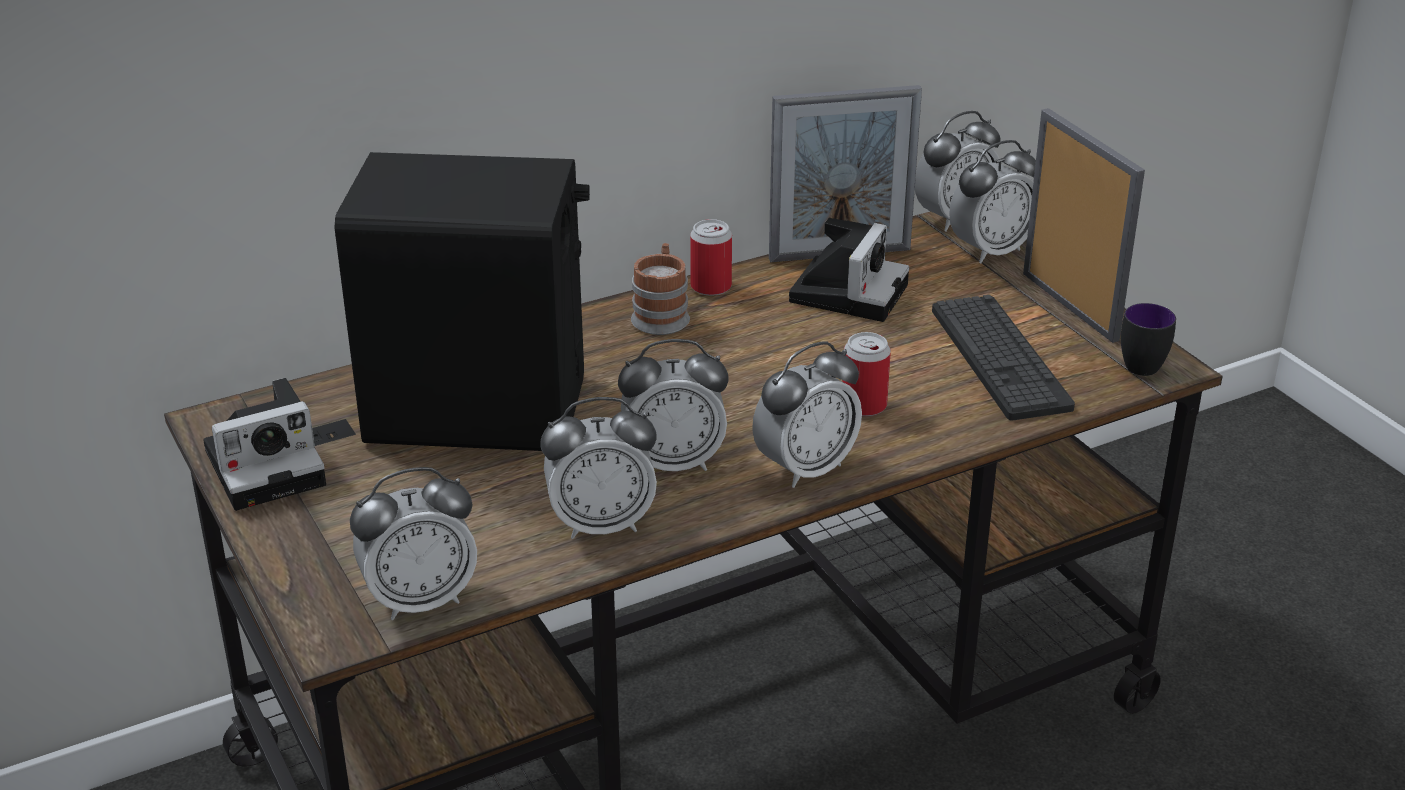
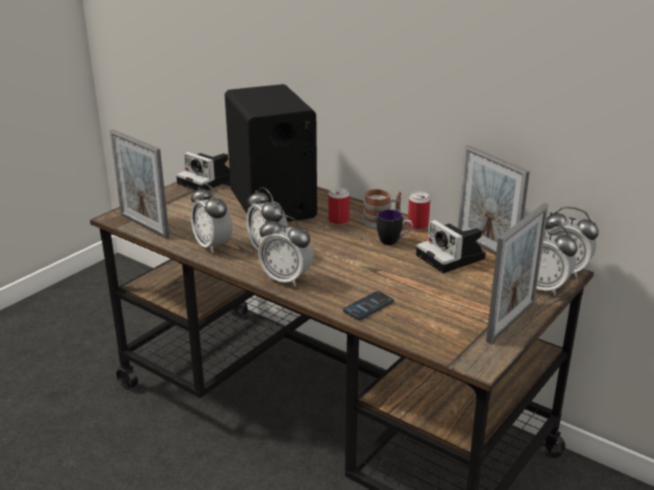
camera: 65 degrees right, 5 degrees down
(420, 600) = (144, 226): alarm clock -> picture frame
(848, 291) = (452, 257): camera -> camera turned 60 degrees clockwise
(864, 405) = (351, 282): can -> can (338, 221)
(954, 411) = (368, 306): none -> phone
(999, 358) = (432, 310): keyboard -> none
(1146, 363) = (475, 356): mug -> mug (393, 242)

